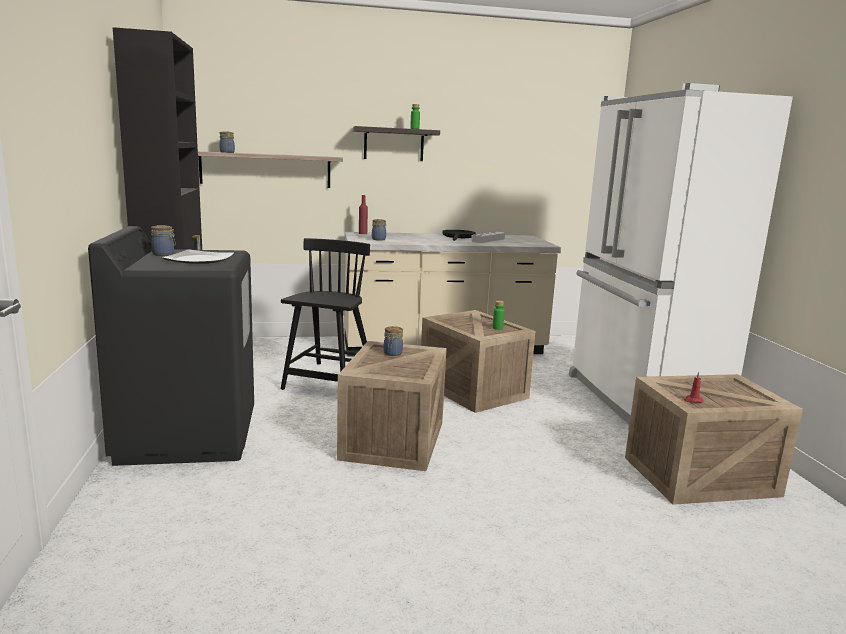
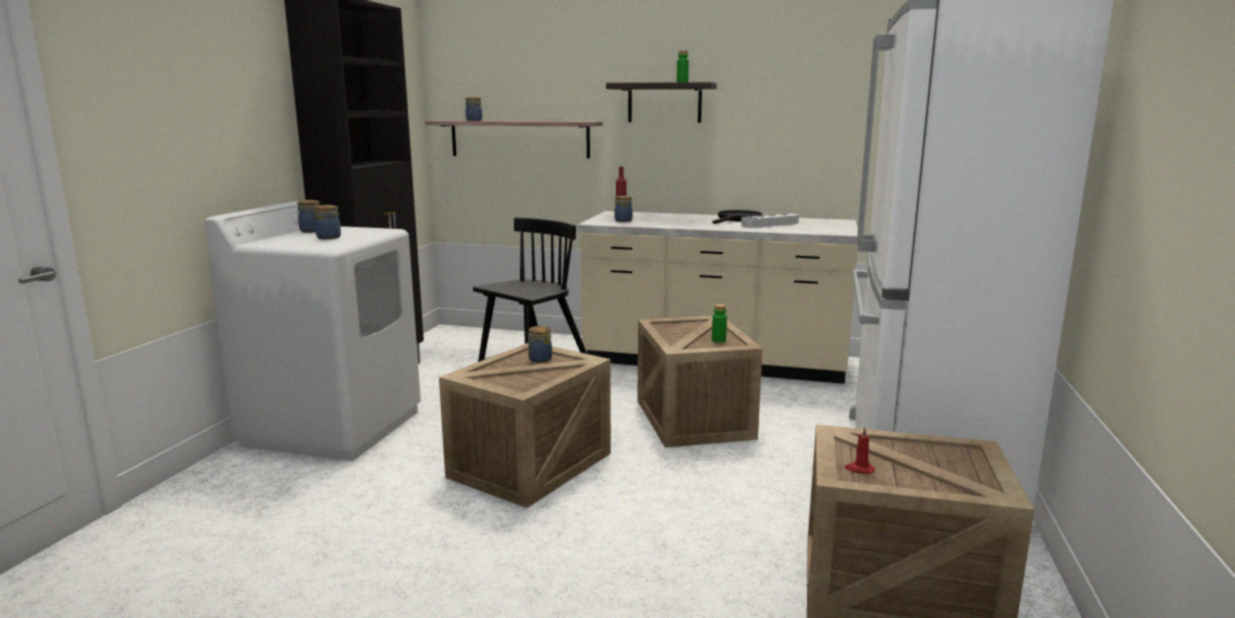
camera: 25 degrees right, 0 degrees up
(187, 435) = (334, 427): black washing machine -> white washing machine
(199, 260) = (330, 237): plate -> jar

